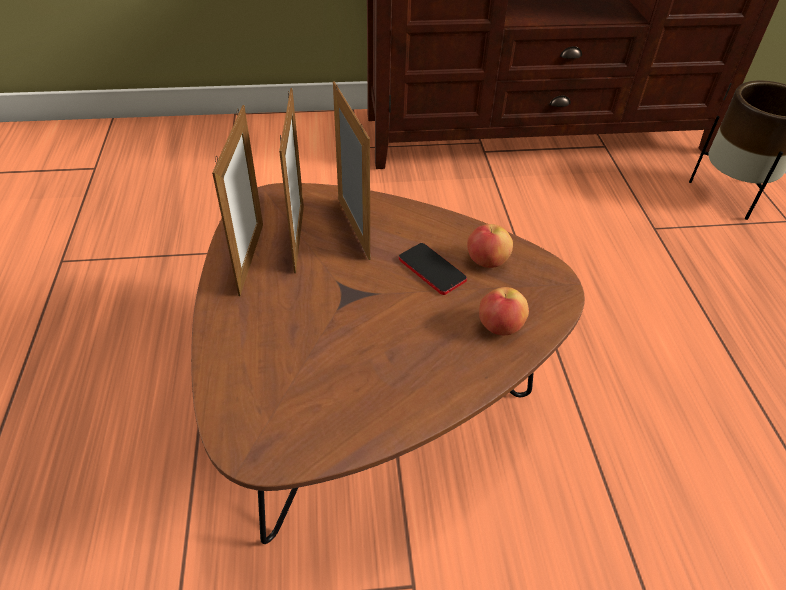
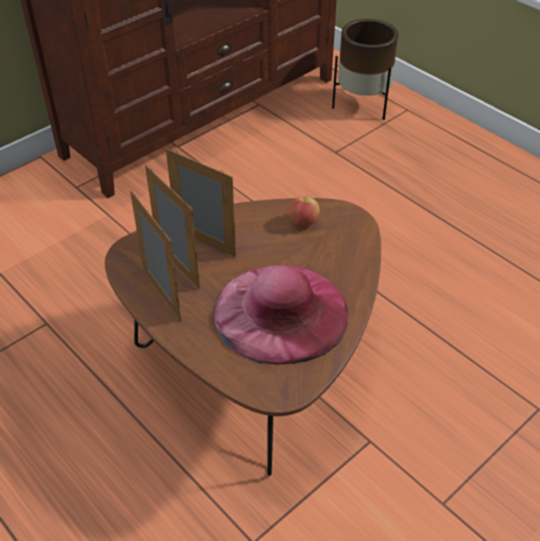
camera: 35 degrees left, 0 degrees up
(354, 350) = (281, 312): none -> pink hat
(432, 269) = (278, 243): phone -> none
(500, 326) = (345, 256): apple -> none

